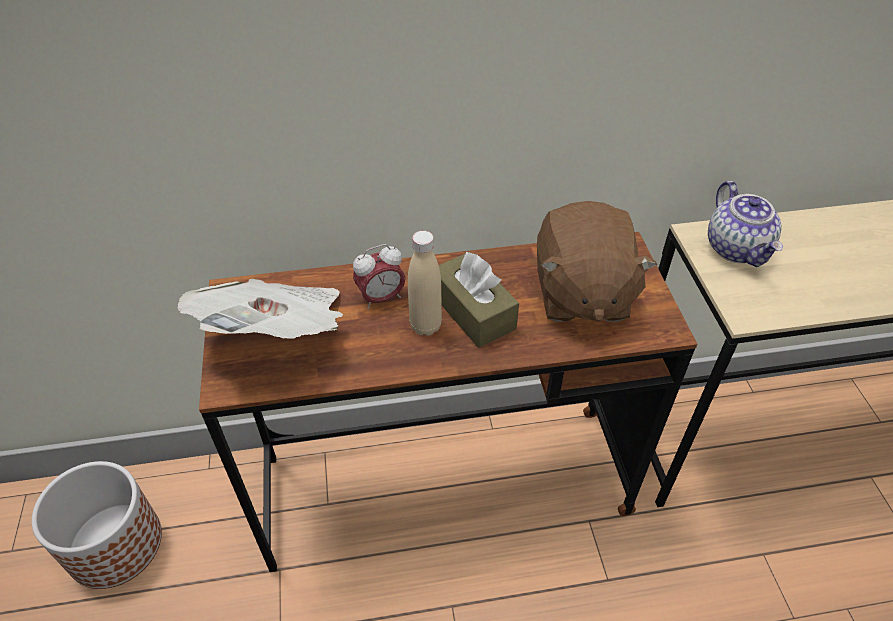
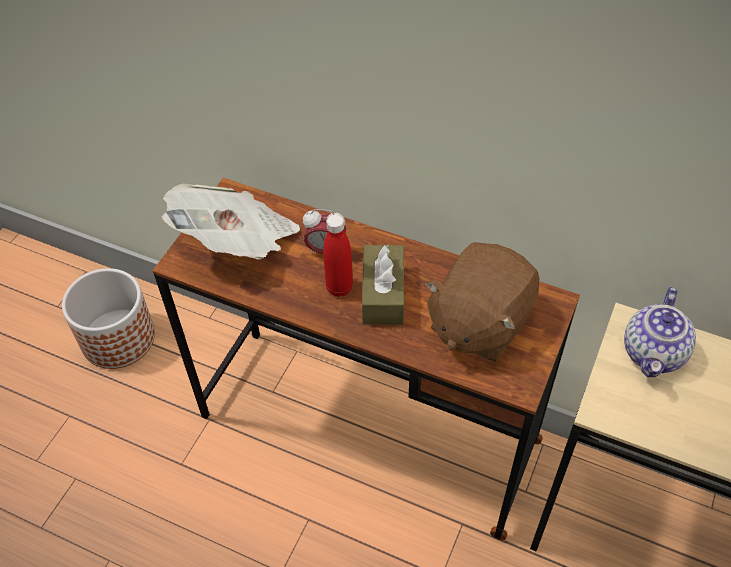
camera: 35 degrees right, 5 degrees up
(425, 326) = (339, 288): beige bottle -> red bottle

